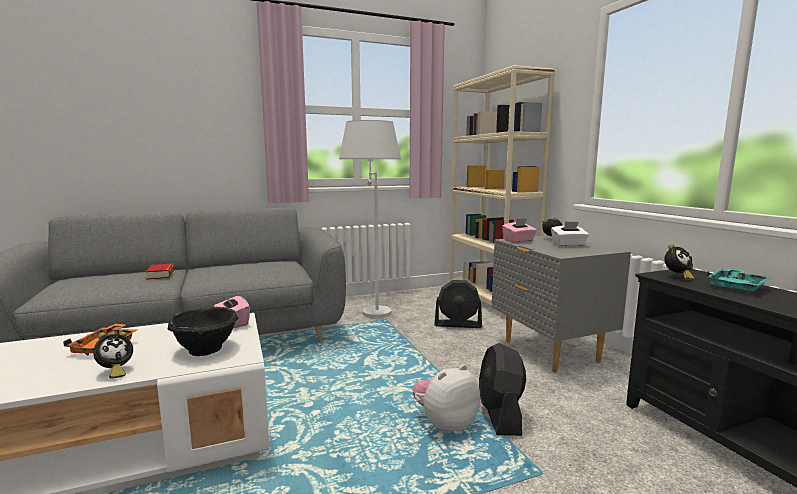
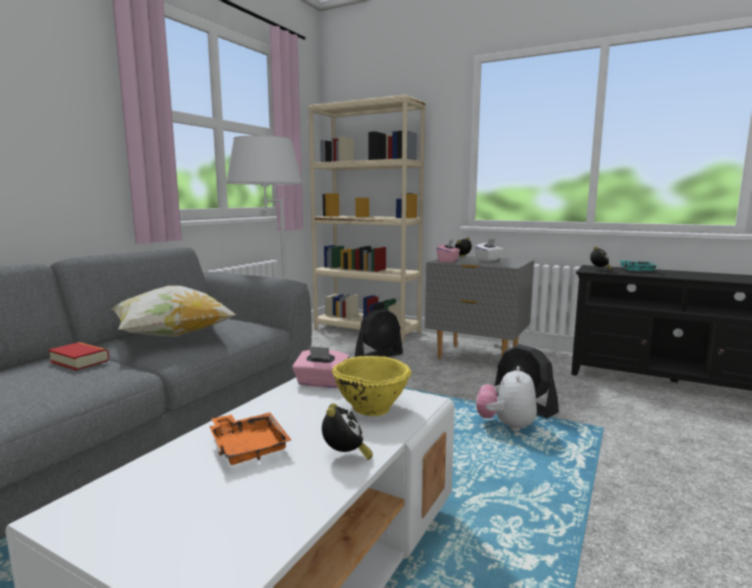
camera: 40 degrees left, 0 degrees up
(206, 349) = (371, 408): black bowl -> yellow bowl
(230, 270) = (173, 336): none -> pillow

